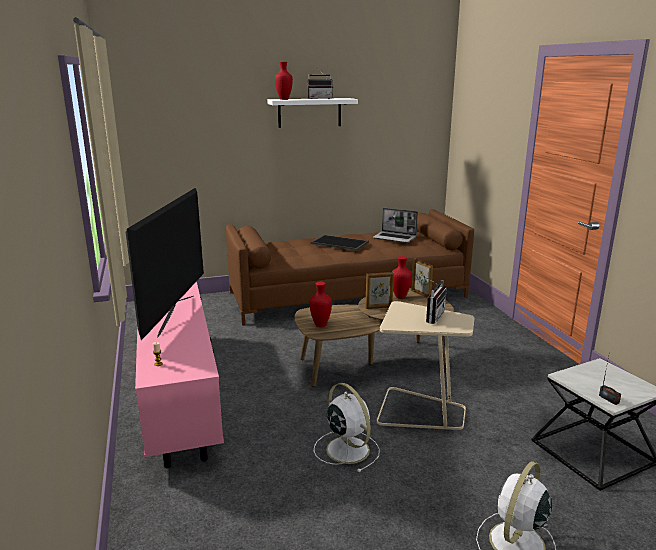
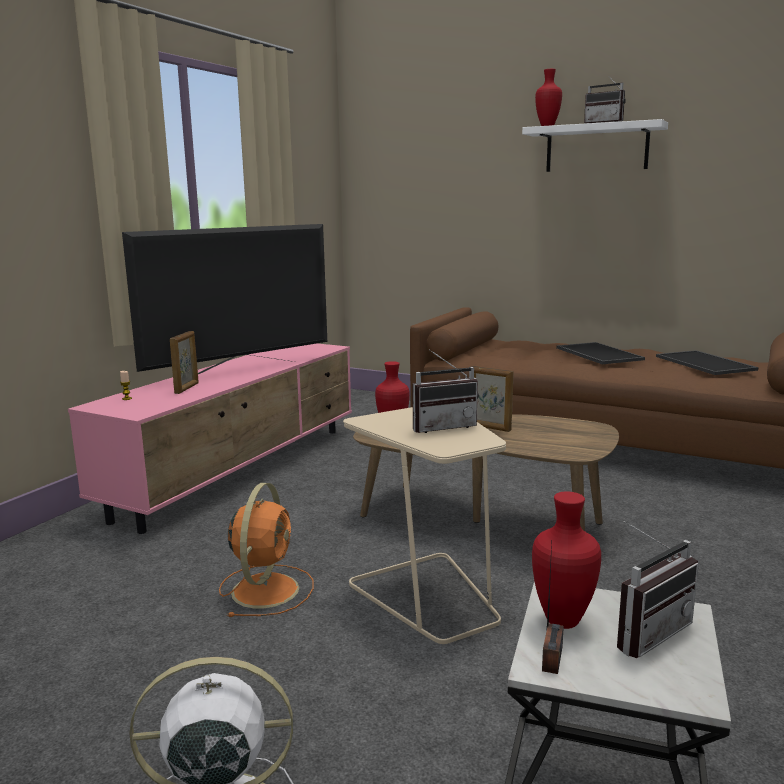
camera: 45 degrees right, 5 degrees down
(346, 449) = (266, 589): white fan -> orange fan
(395, 238) = (706, 363): laptop -> tray
(399, 297) = (549, 425): red vase -> red vase (560, 620)
(421, 294) = (590, 431): picture frame -> picture frame (187, 388)
(606, 376) = (645, 631): none -> radio

